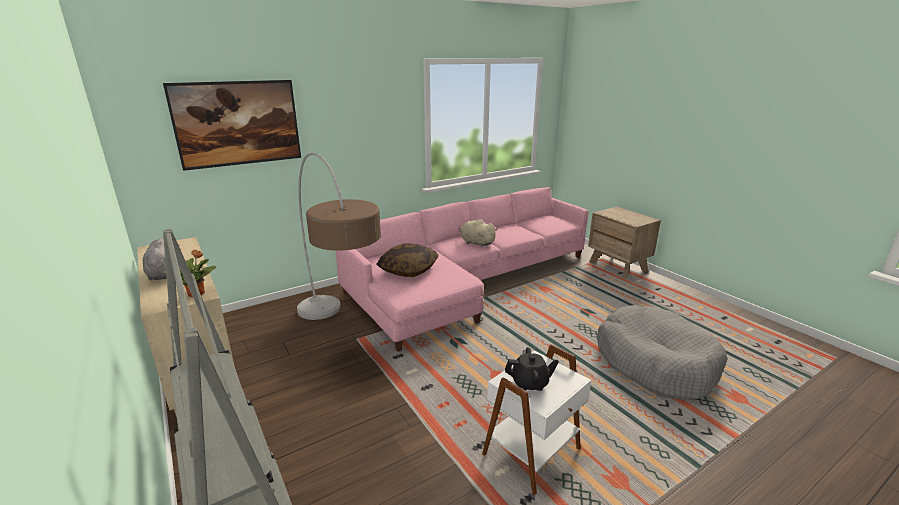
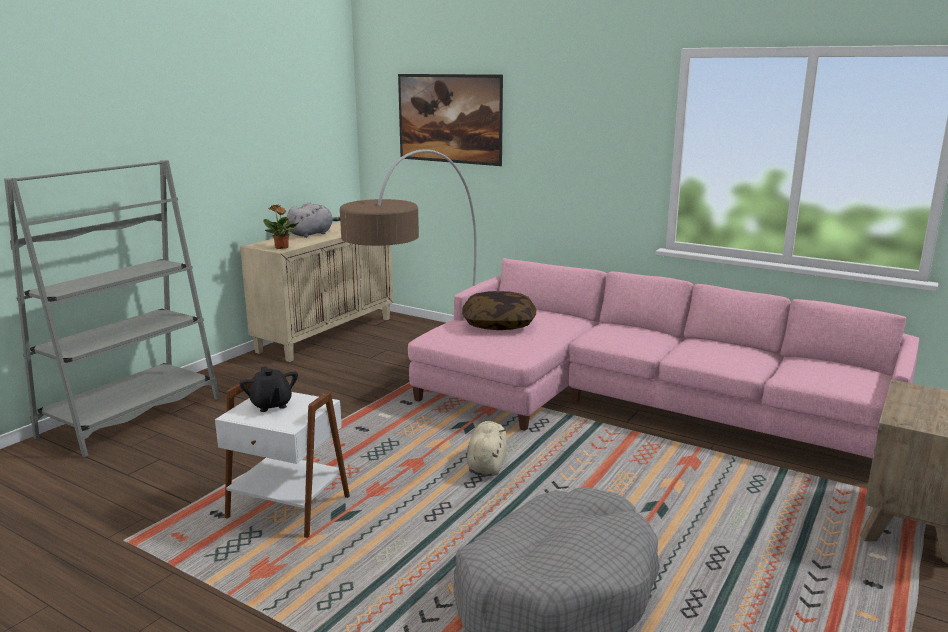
camera: 65 degrees right, 5 degrees down
(476, 243) = (640, 341): beige plush toy -> beige plush toy (487, 465)

